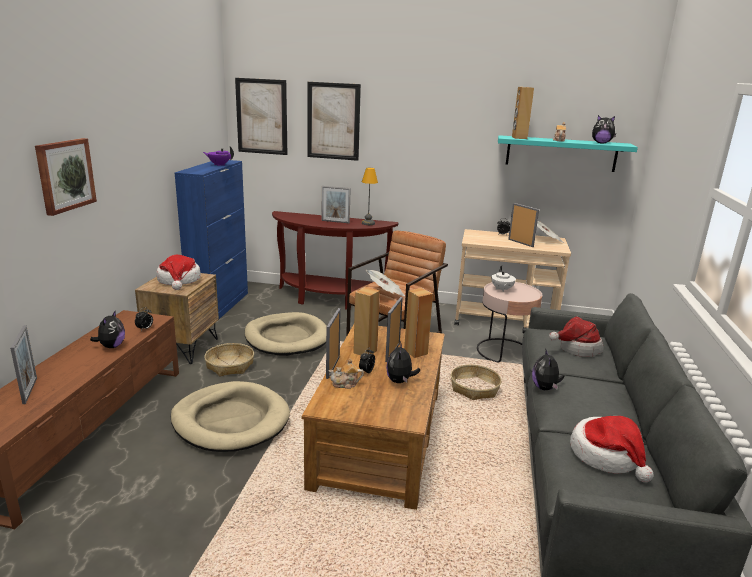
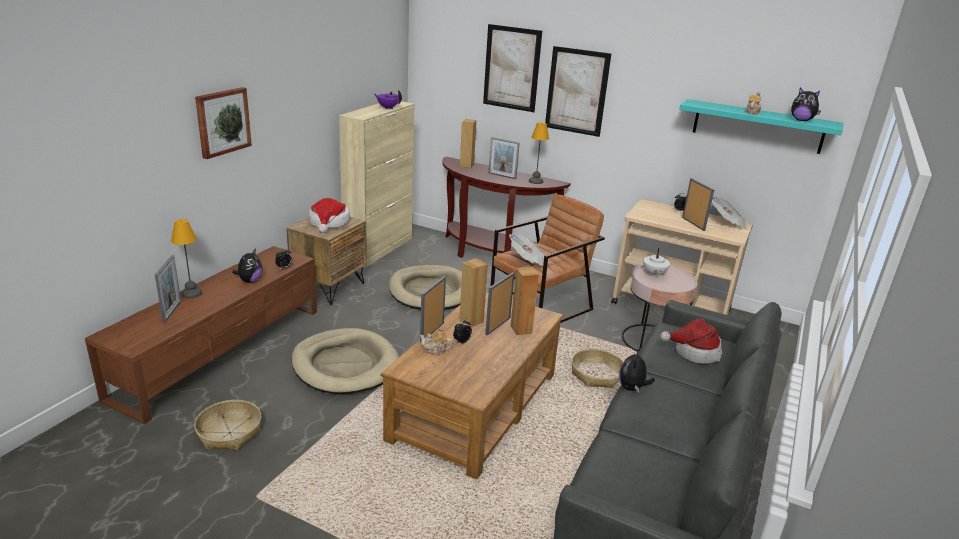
camera: 15 degrees right, 5 degrees up
(47, 369) = (191, 294): none -> table lamp
(219, 306) = (379, 249): blue cabinet -> beige cabinet
(230, 365) = (365, 311): basket -> basket (229, 432)
(262, 116) = (441, 57): picture -> picture (577, 91)
(400, 381) = (488, 356): plush toy -> none
(519, 138) = (706, 105): brown speaker -> brown speaker (466, 165)
(607, 456) = (647, 465): hat -> none

